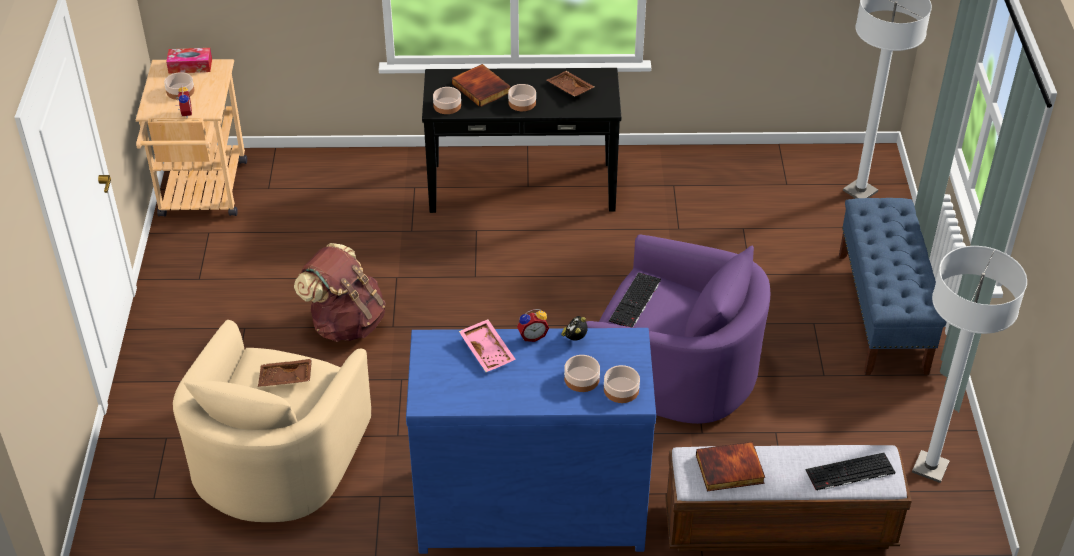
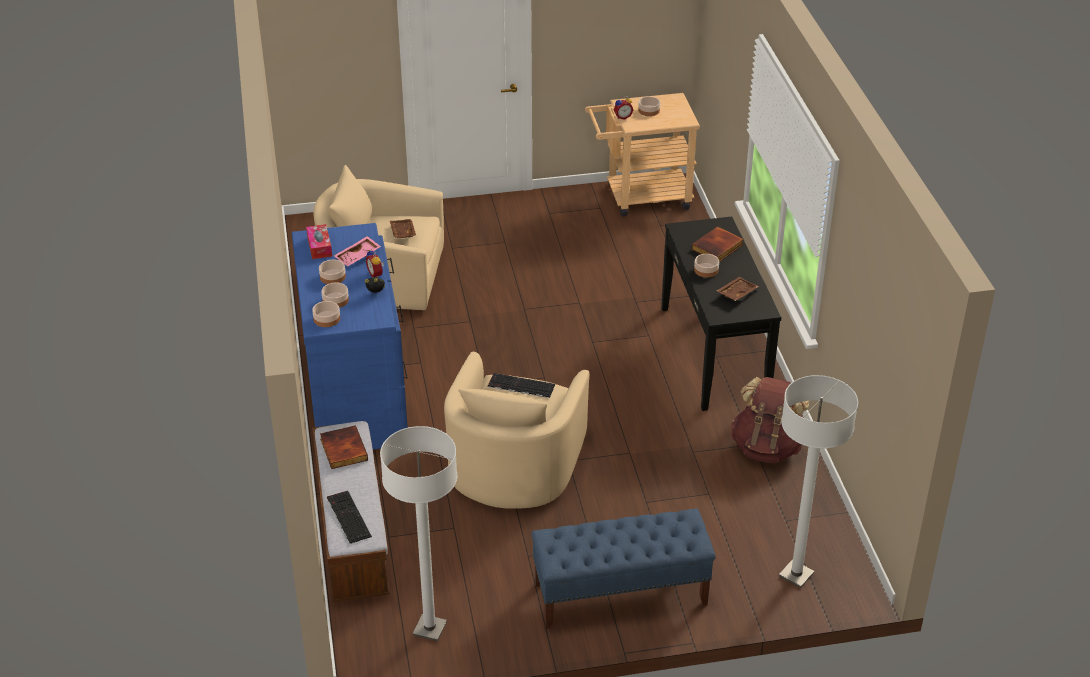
camera: 80 degrees right, 5 degrees down
(190, 66) = (681, 109): tissue box -> tissue box (319, 246)
(346, 323) = (522, 286): brown backpack -> brown backpack (766, 447)
(447, 105) = (686, 233): bowl -> bowl (333, 277)
(675, 369) = (513, 463): purple armchair -> beige armchair

